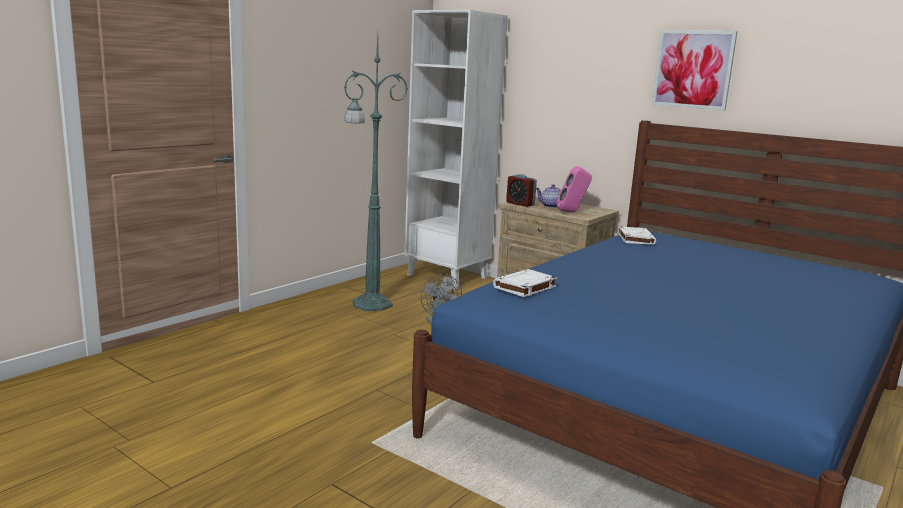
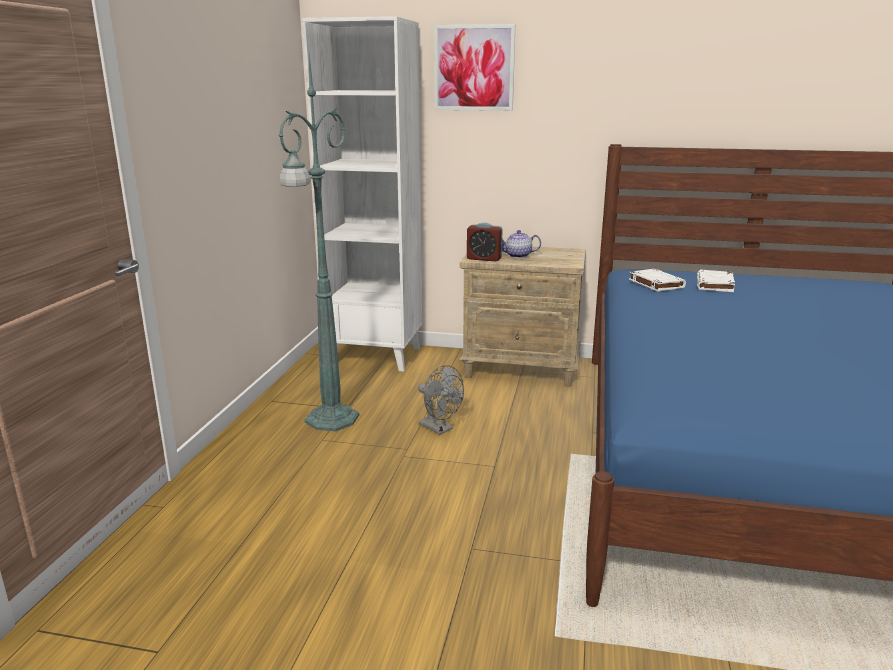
camera: 25 degrees left, 5 degrees up
(524, 287) = (688, 384): white book -> white book (715, 285)
(572, 212) = (551, 260): pink speaker -> none
(693, 69) = (664, 82): picture -> picture (474, 68)

